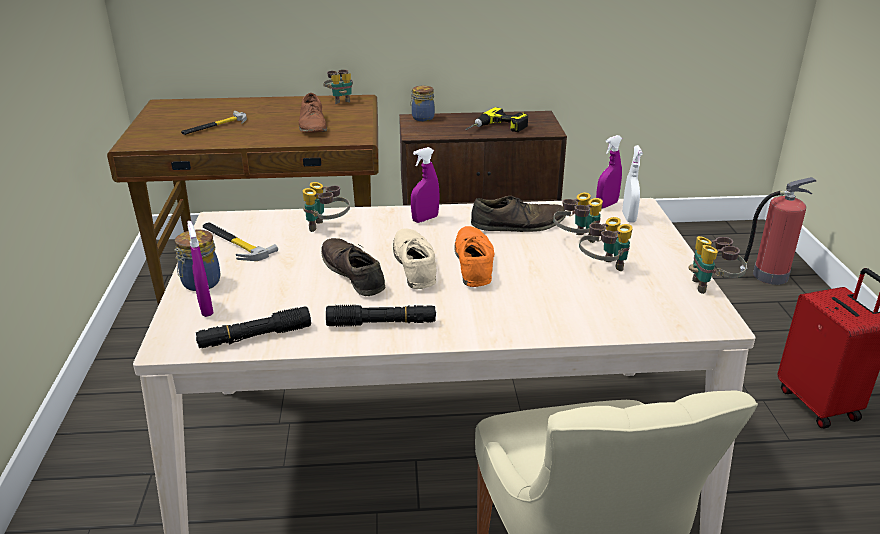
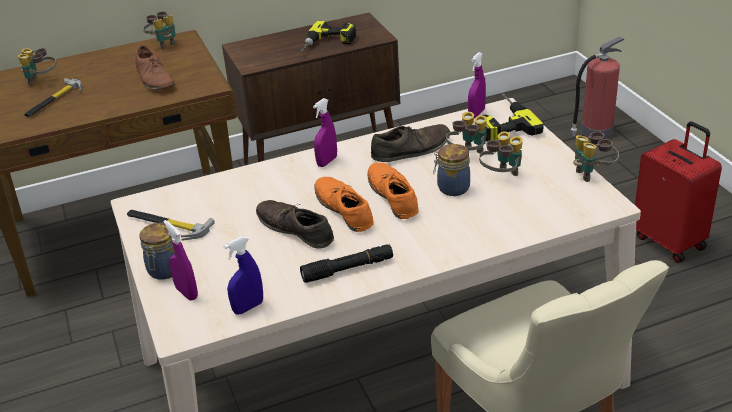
camera: 15 degrees left, 5 degrees up
(255, 337) = (248, 307): black flashlight -> blue spray bottle
(327, 228) = (243, 190): binoculars -> binoculars (42, 81)
(415, 265) = (344, 209): beige shoe -> orange shoe
(422, 118) = (247, 44): jar -> jar (452, 188)
(628, 217) = (500, 122): white spray bottle -> power drill

